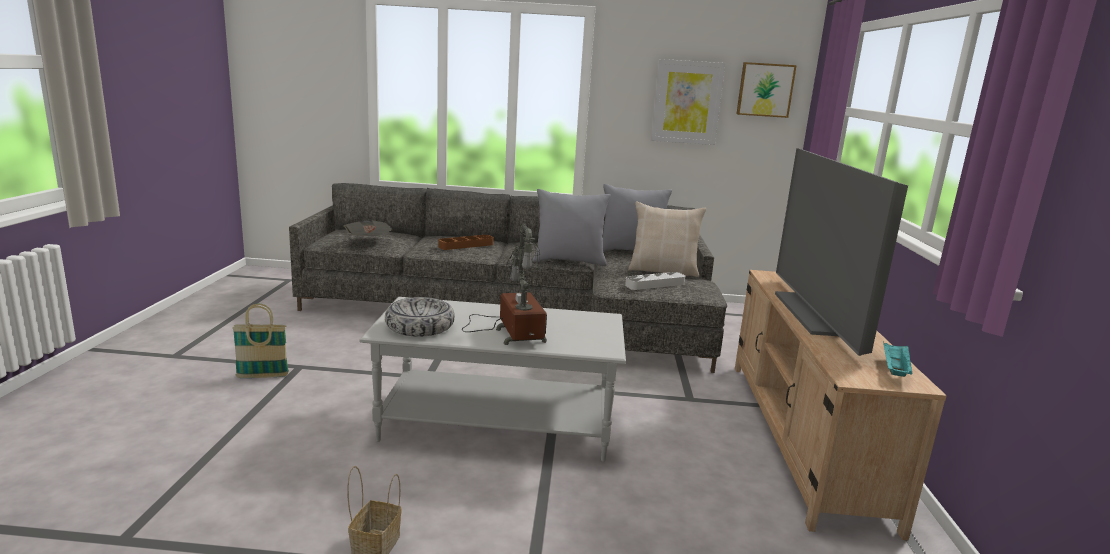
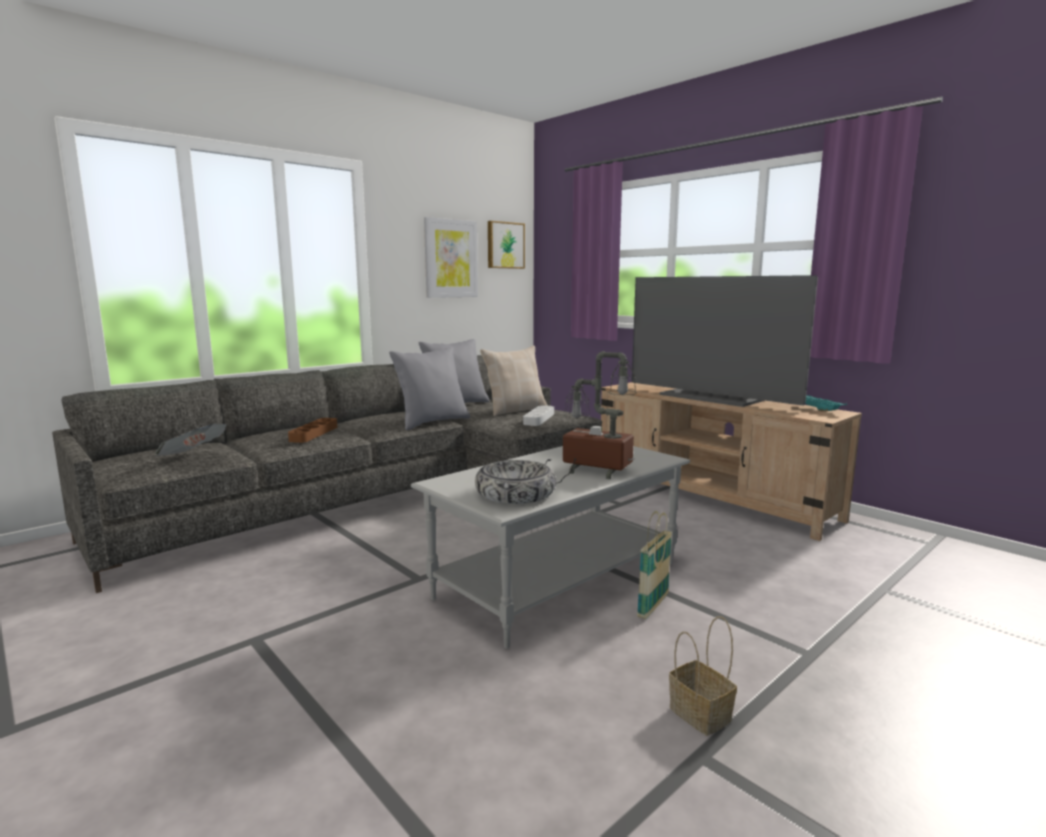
camera: 45 degrees left, 5 degrees down
(263, 376) = (230, 673): basket -> basket (653, 606)

